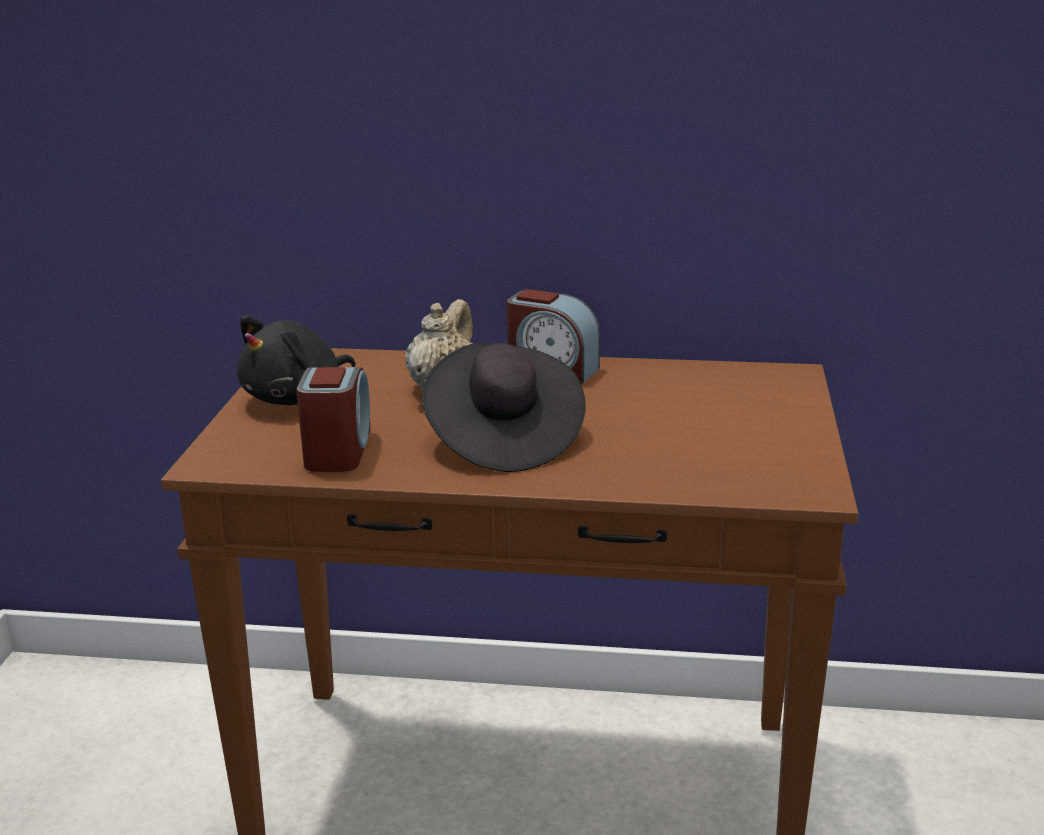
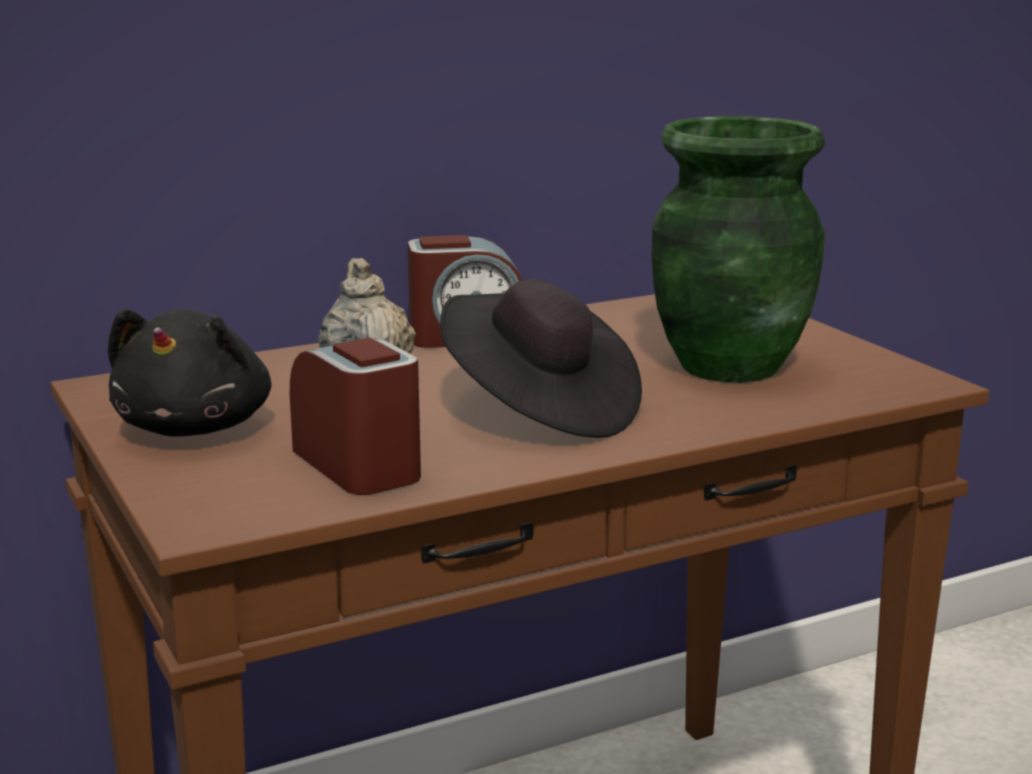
camera: 35 degrees left, 5 degrees down
(687, 438) = (727, 367): none -> green vase

